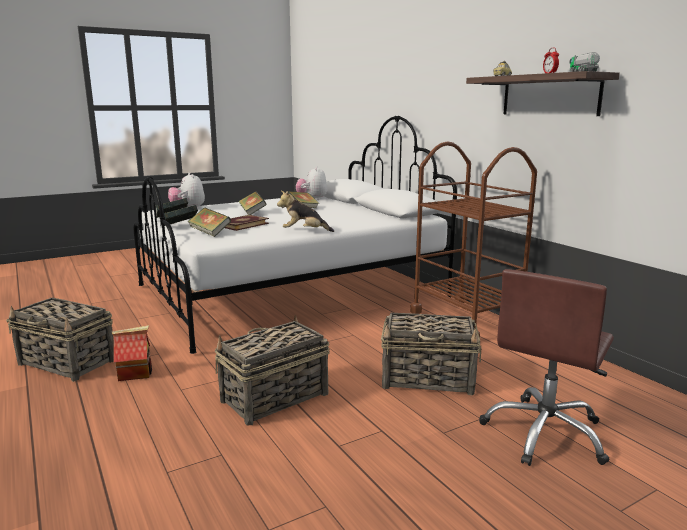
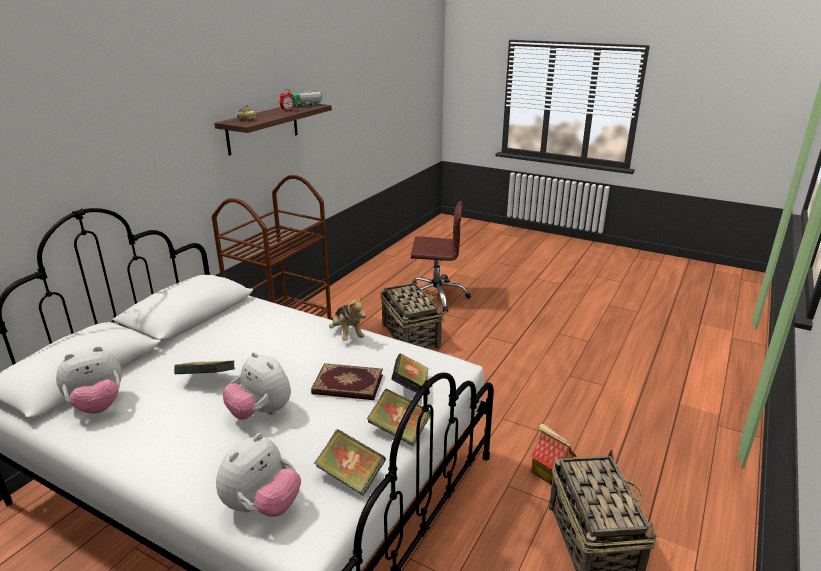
camera: 120 degrees left, 10 degrees up
(252, 213) = (260, 413): book -> plush toy
(273, 398) = (499, 383): basket -> none

